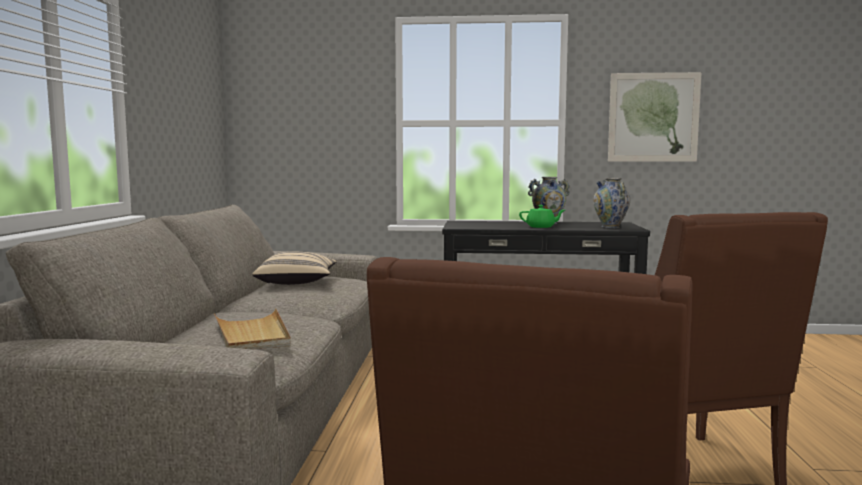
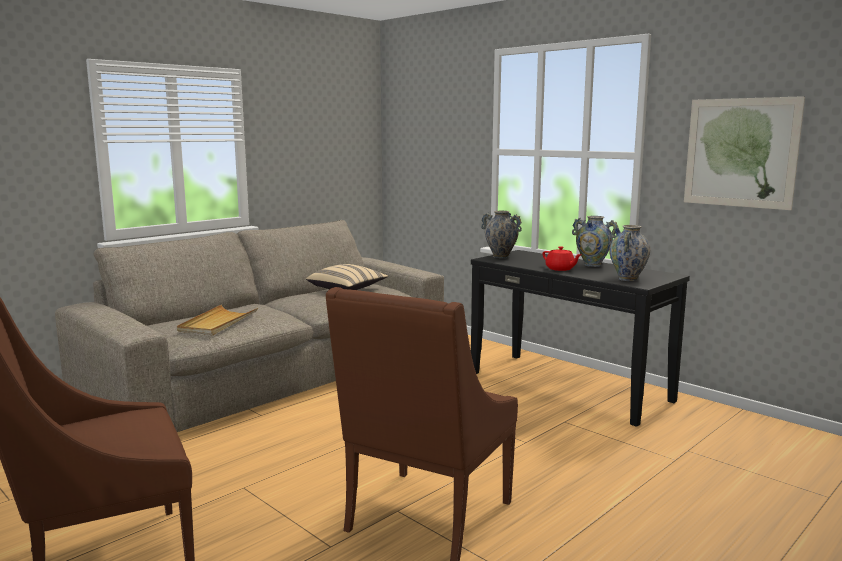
camera: 40 degrees right, 5 degrees up
(458, 225) = (500, 256): none -> vase
(541, 227) = (560, 269): green teapot -> red teapot

